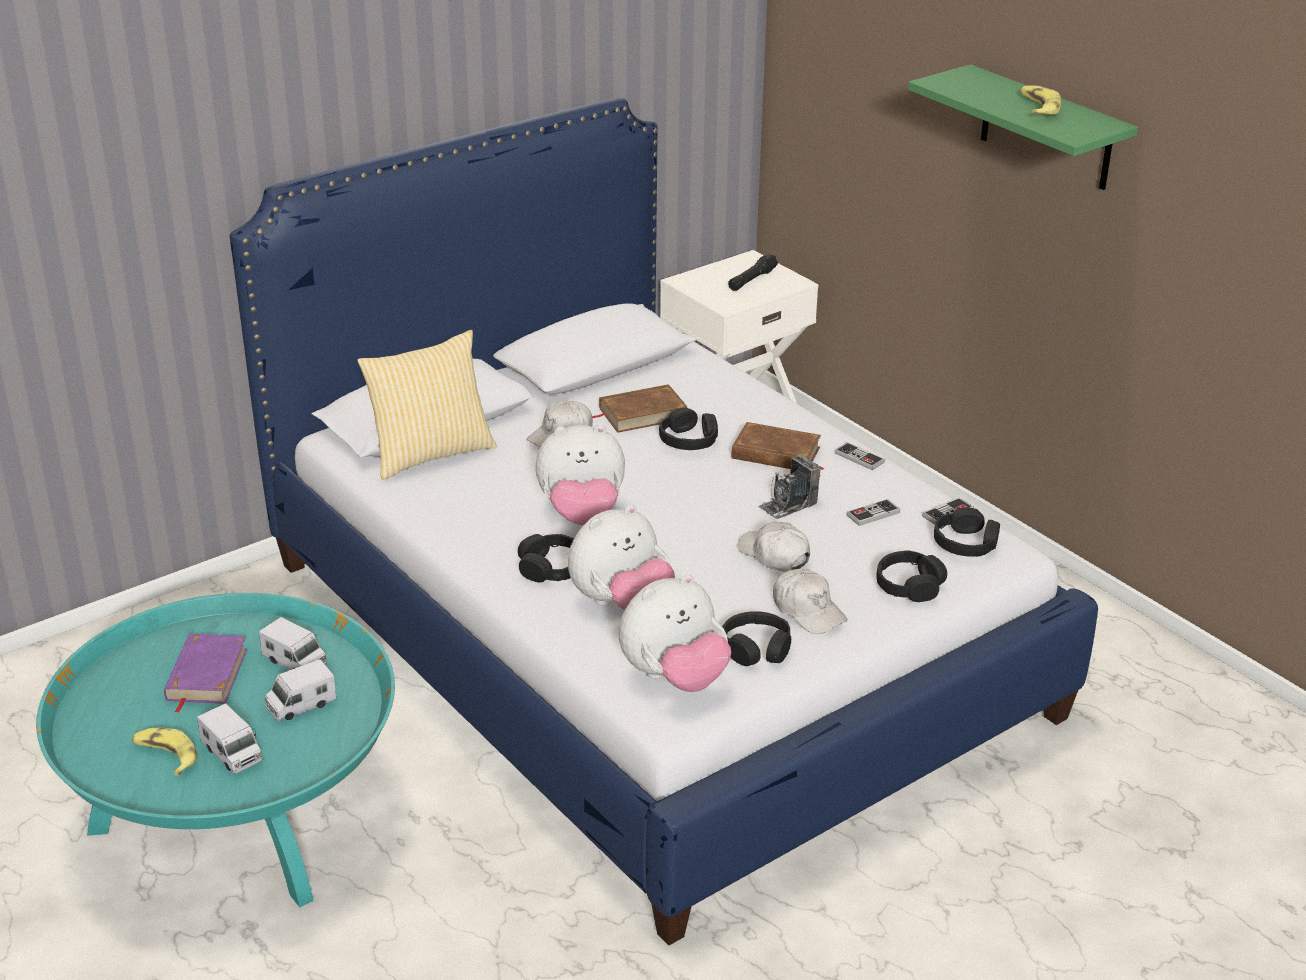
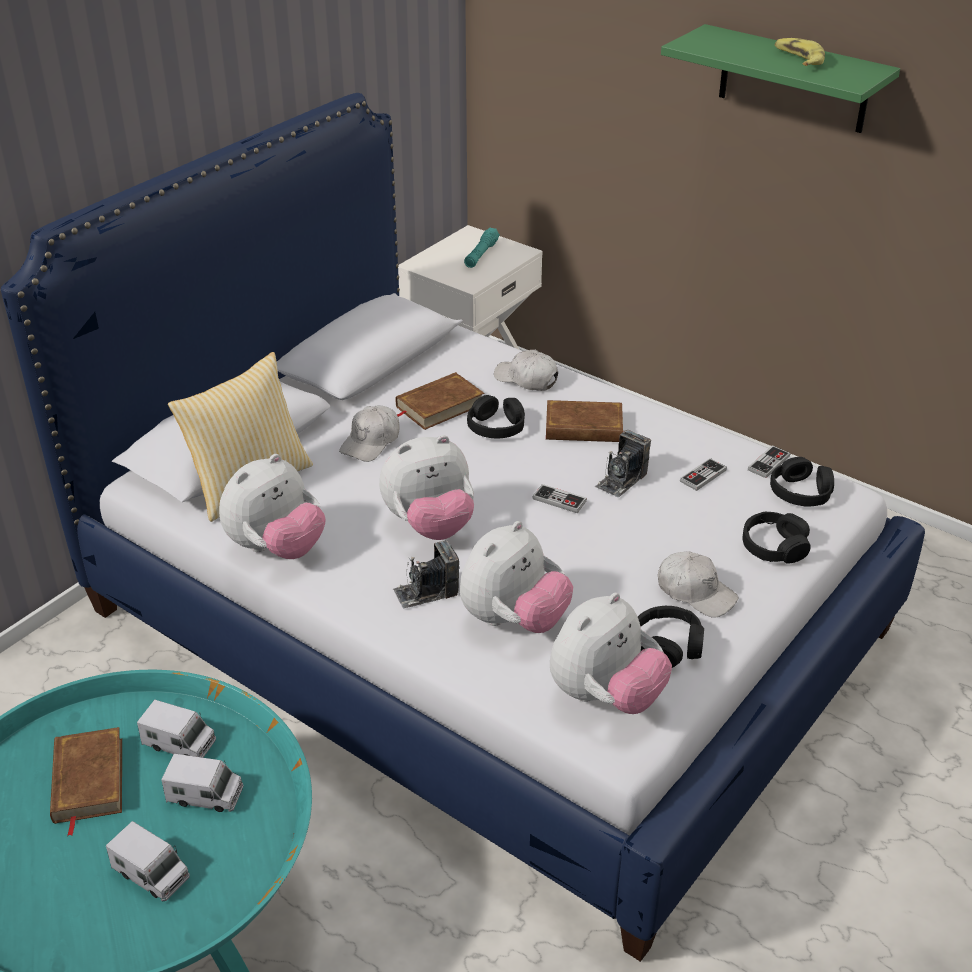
camera: 15 degrees left, 5 degrees up
(165, 756) = (76, 895): banana -> none
(206, 675) = (87, 781): purple book -> brown book
(301, 704) = (205, 795): toy truck -> toy truck turned 120 degrees counterclockwise
(432, 511) = (276, 548): none -> plush toy
(551, 568) = (426, 592): black headphones -> camera
(752, 280) = (481, 254): black flashlight -> turquoise flashlight
(774, 555) = (634, 537): white cap -> white cap (526, 379)
(859, 458) = (661, 419): game controller -> game controller (559, 500)

